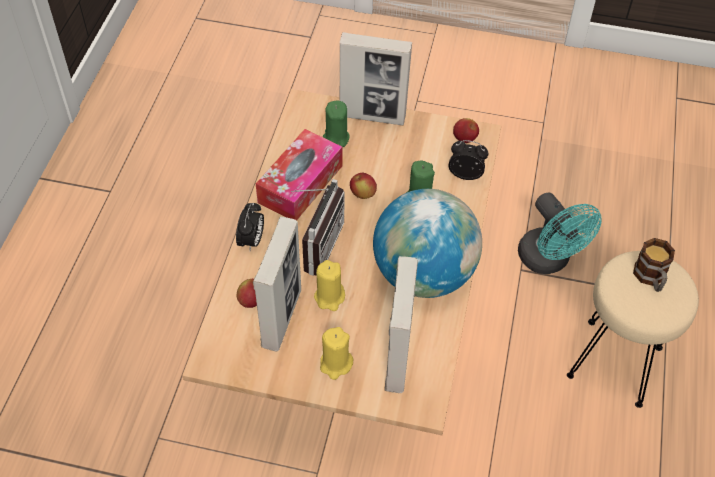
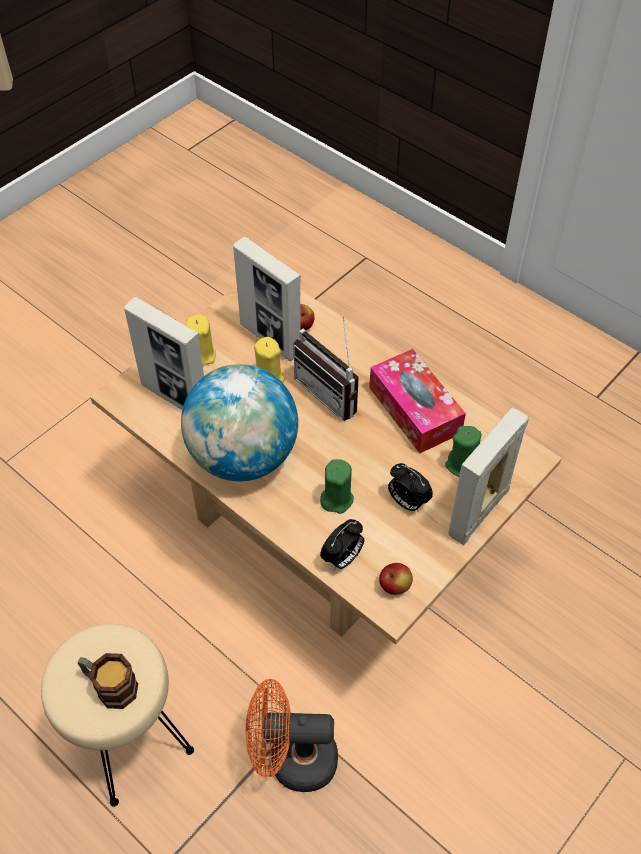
camera: 120 degrees right, 0 degrees up
(251, 241) = (366, 349): alarm clock -> alarm clock (407, 502)
(363, 194) = (371, 454): apple -> none
(549, 261) = (292, 759): turquoise fan -> orange fan

